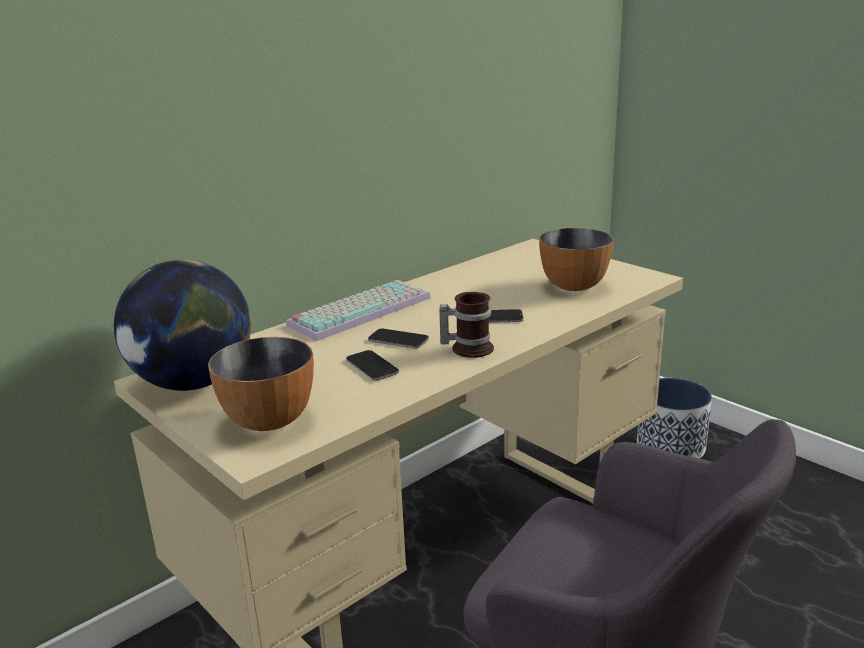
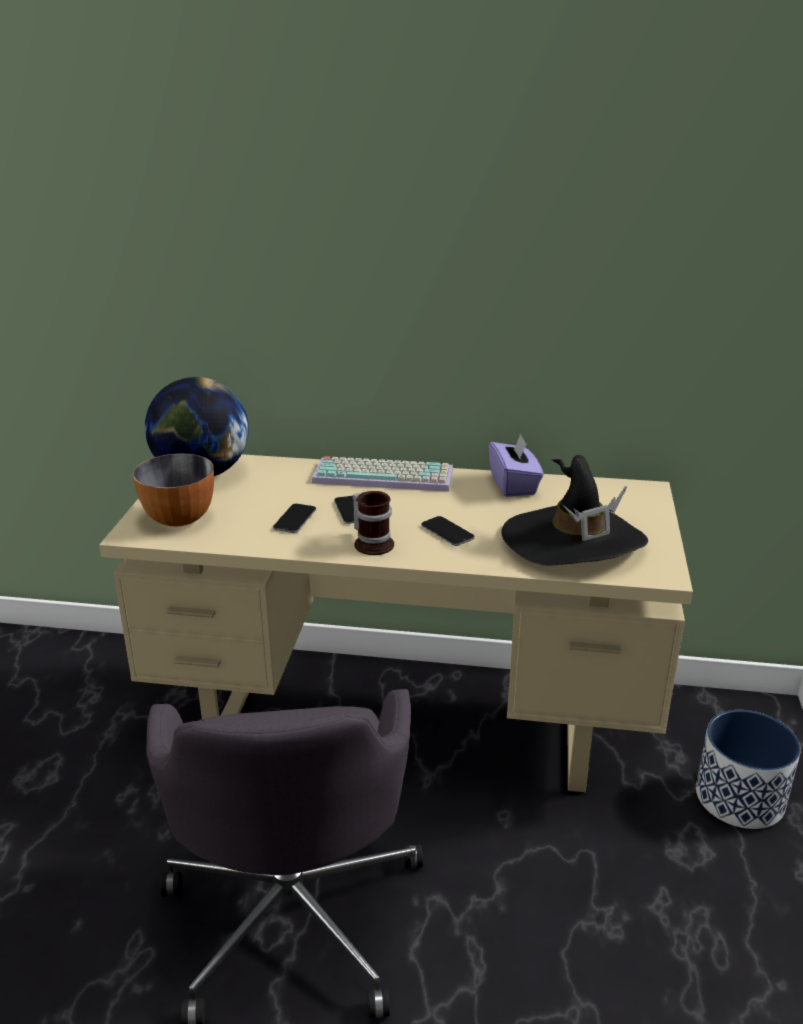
camera: 50 degrees right, 5 degrees up
(459, 276) = (514, 485): none -> purple tissue box
(573, 286) = (573, 542): bowl -> black hat

